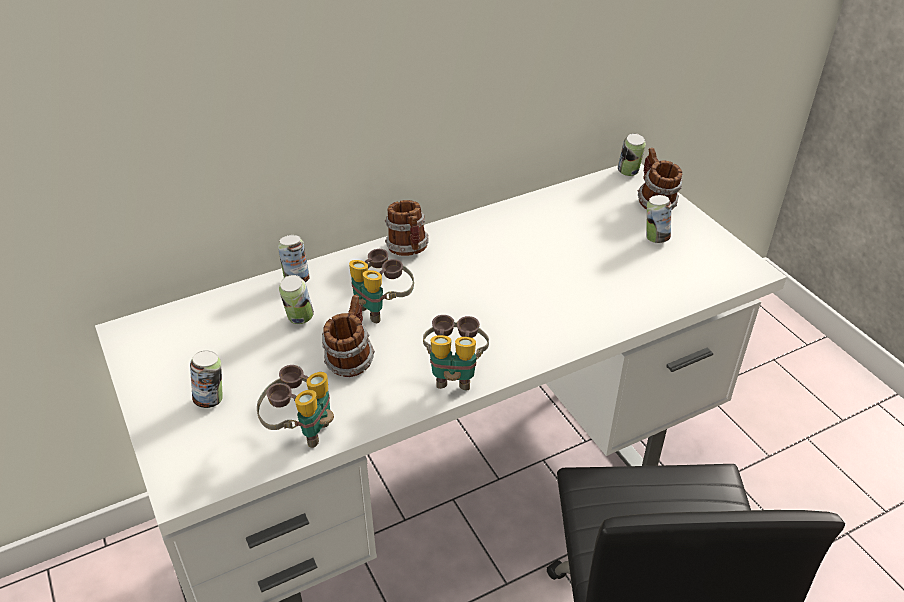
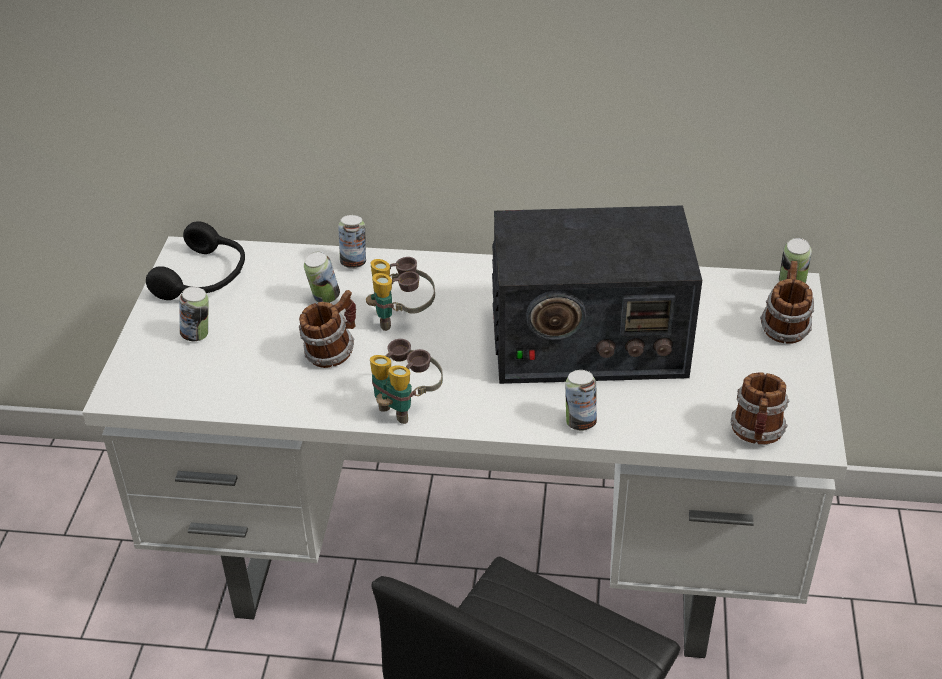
camera: 35 degrees right, 0 degrees up
(169, 347) = (205, 278): none -> black headphones
(301, 429) = (241, 391): binoculars -> none
(409, 249) = (479, 274): mug -> mug (757, 434)
(538, 265) = (587, 341): none -> radio
(655, 238) = (740, 365): can -> can (579, 422)

